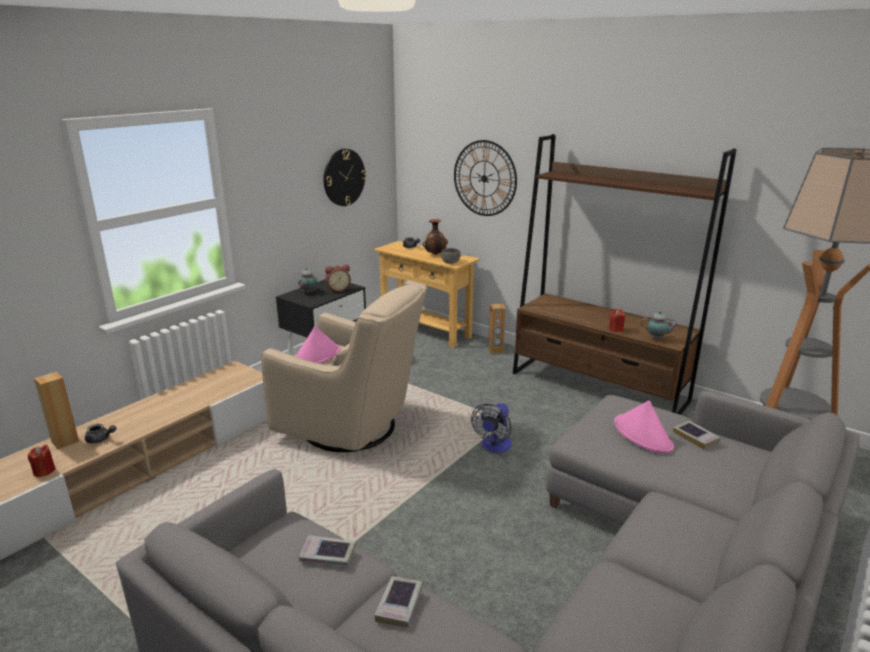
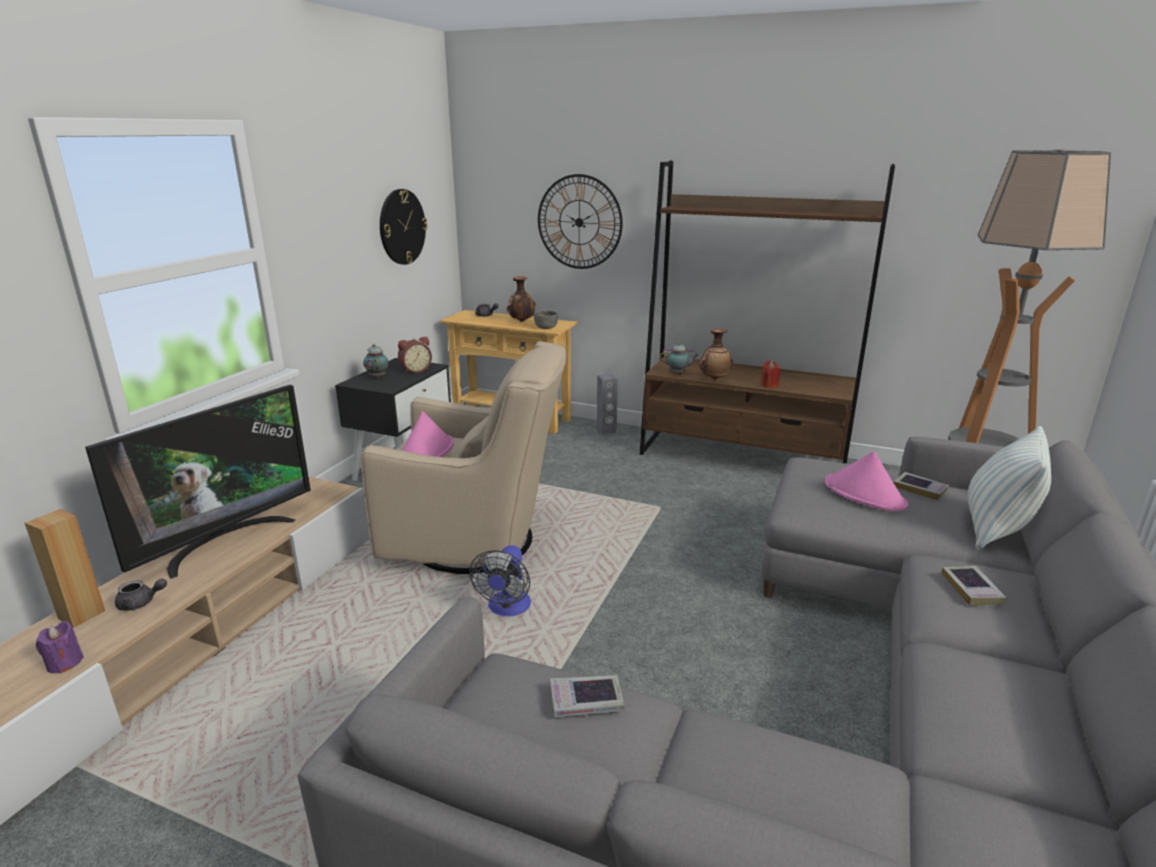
camera: 15 degrees left, 0 degrees up
(44, 471) = (65, 663): red candle -> purple candle
(167, 404) = (224, 540): none -> television
(399, 604) = (722, 747): book -> book (972, 589)
(494, 447) = (663, 539): fan -> fan (507, 609)
(496, 350) = (606, 431): brown speaker -> grey speaker
(572, 318) = (714, 378): none -> vase
(657, 339) = (819, 391): teapot -> teapot (678, 373)
(741, 480) = (996, 528): none -> pillow

